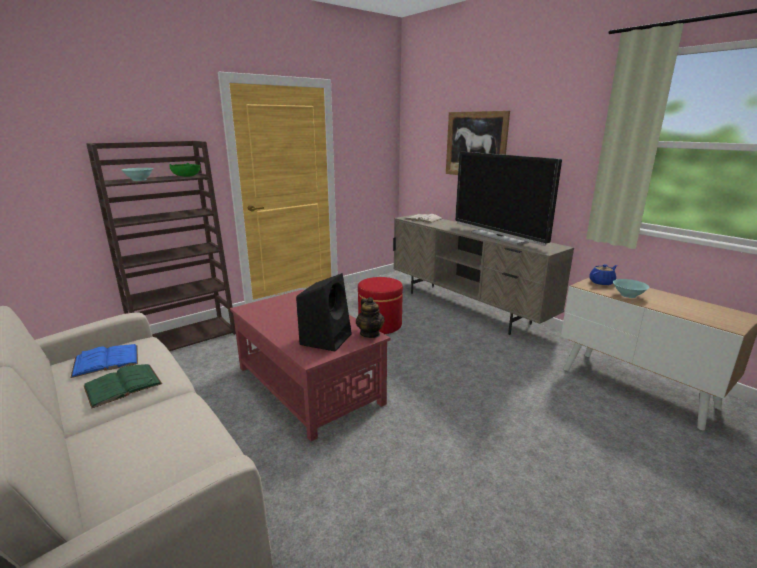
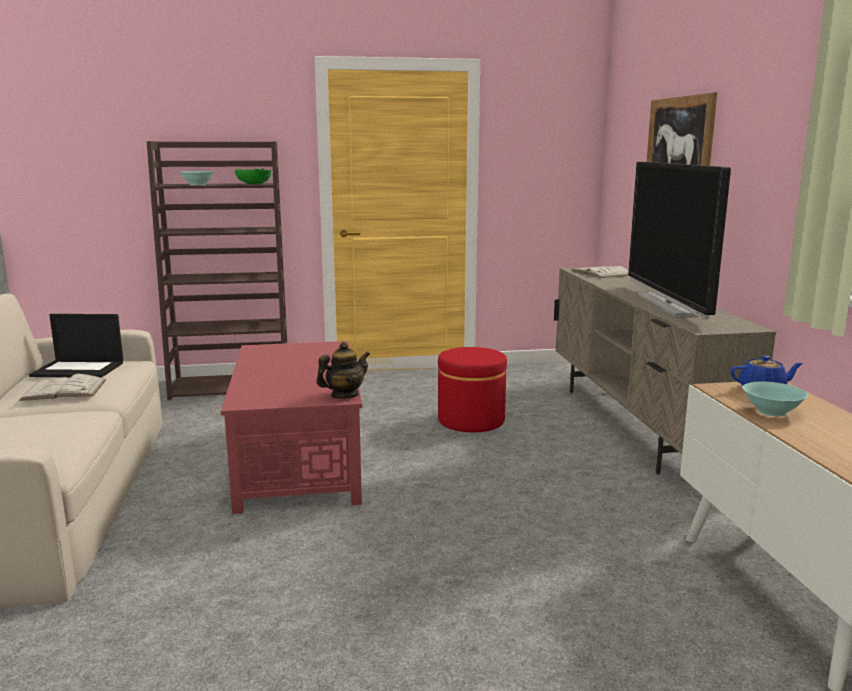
camera: 30 degrees right, 5 degrees down
(106, 360) = (79, 369): blue book -> laptop
(123, 385) = (64, 390): green book -> white book
(326, 338) = (288, 389): black speaker -> none
(370, 334) = (344, 395): teapot -> teapot turned 135 degrees counterclockwise

